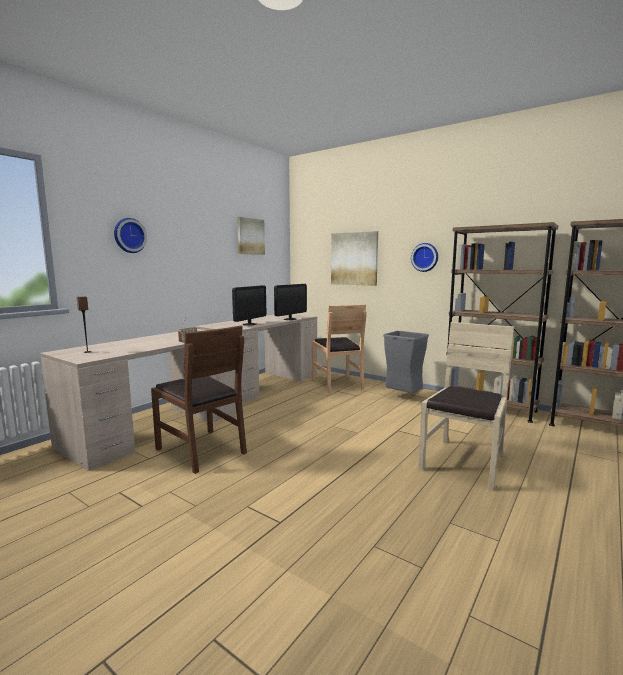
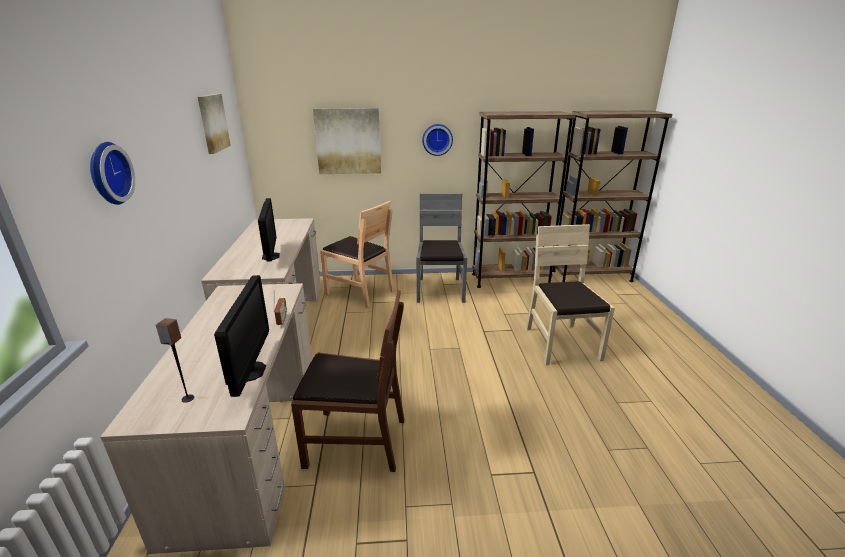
camera: 40 degrees left, 15 degrees up
(290, 319) = (296, 232): monitor -> monitor (250, 371)
(403, 398) = (440, 290): grey trash can -> grey chair

